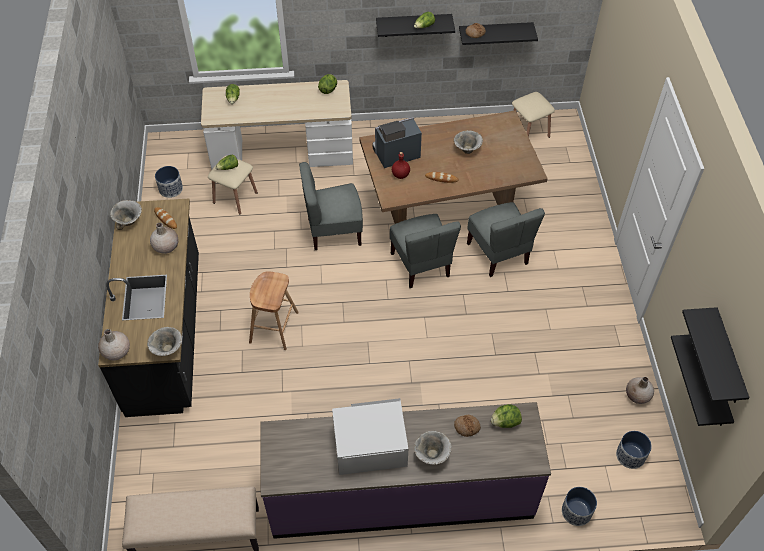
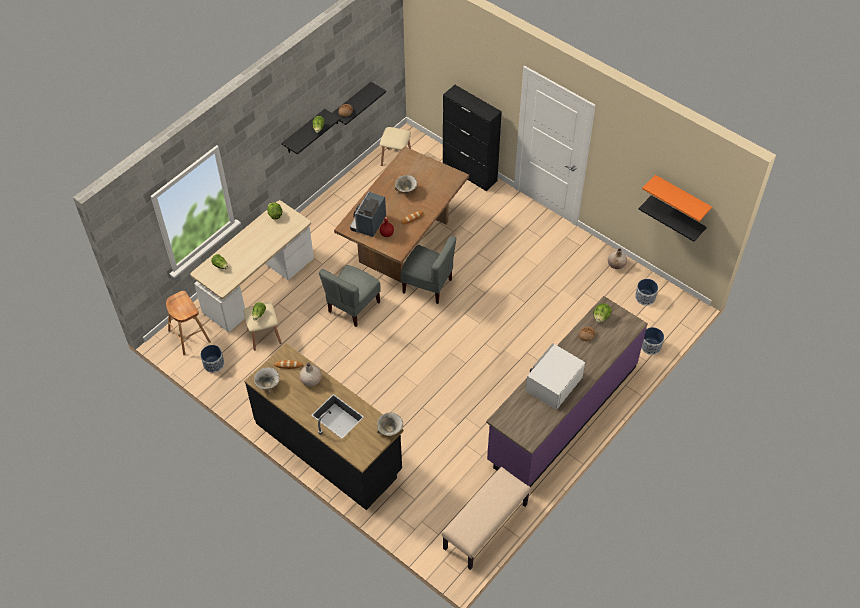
camera: 45 degrees left, 0 degrees up
(116, 352) = (362, 456): beige vase -> none
(274, 327) = (388, 389): brown stool -> brown stool (189, 336)
(431, 455) = (587, 362): bowl -> none
(498, 253) = (462, 245): grey chair -> none
(585, 194) = (470, 173): none -> black cabinet
(728, 359) = (681, 197): black shelf -> orange shelf

